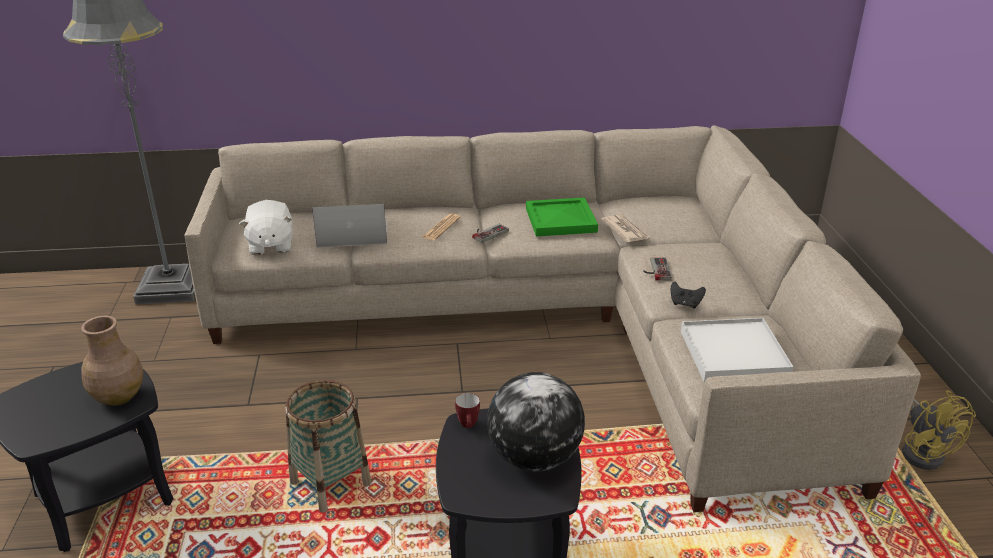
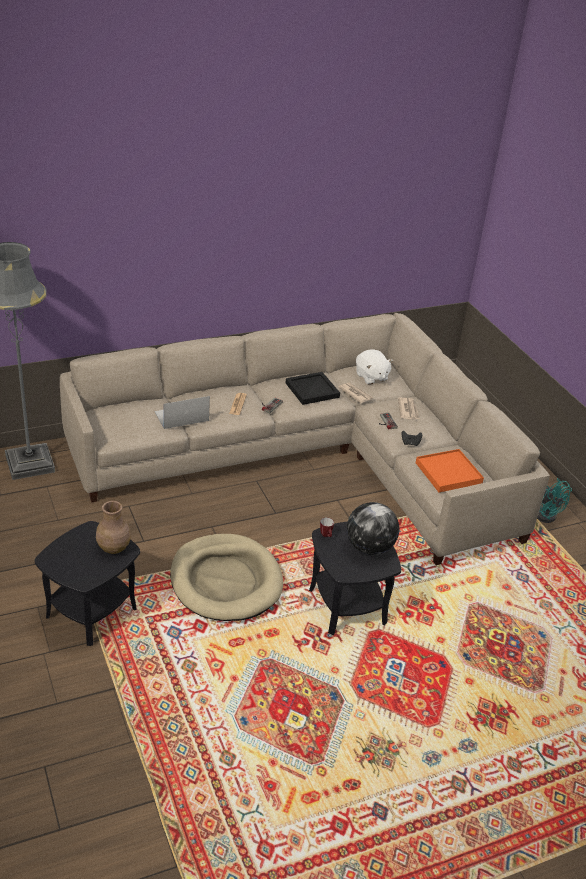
camera: 20 degrees left, 5 degrees up
(270, 245) = (130, 430): white plush toy -> white plush toy (371, 377)
(330, 483) = (226, 581): basket -> beige dog bed
(559, 219) = (311, 390): green tray -> black tray
(699, 258) = (408, 410): none -> newspaper
(733, 354) = (448, 473): white tray -> orange tray
(924, 452) = (545, 513): yellow fan -> turquoise fan

